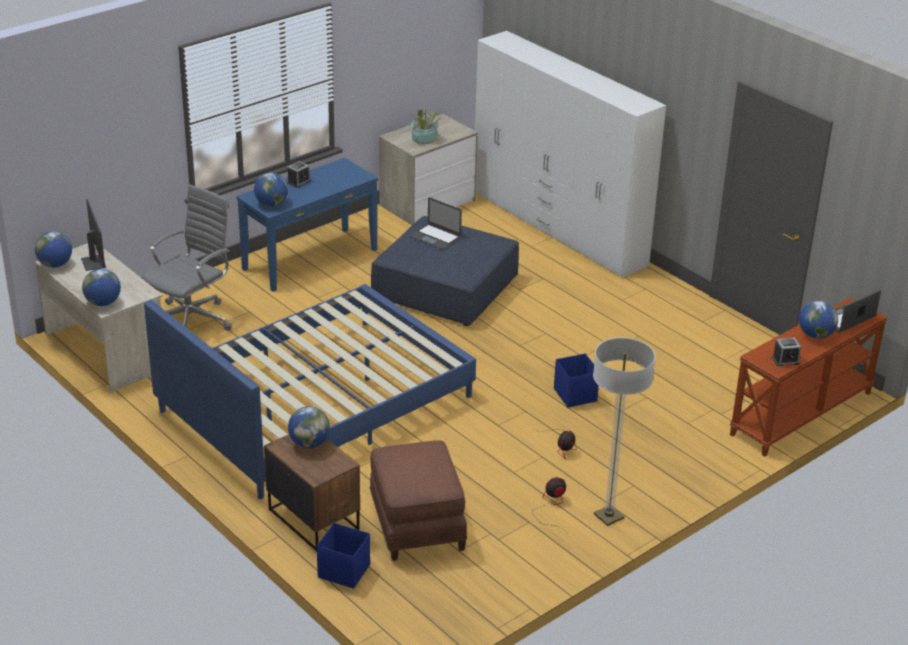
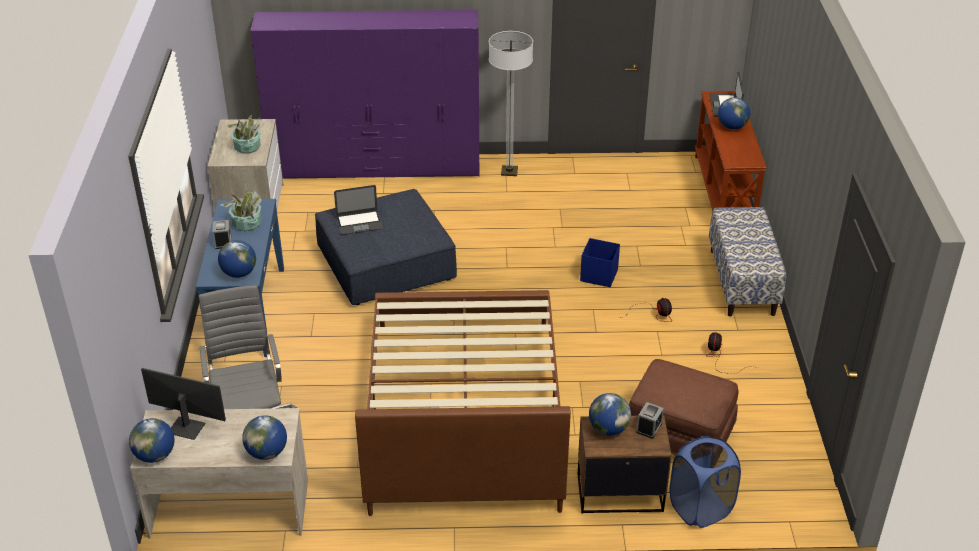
camera: 50 degrees left, 5 degrees up
(315, 403) = (463, 413): blue bed -> brown bed
(331, 181) = (247, 224): none -> potted plant
(343, 571) = (700, 508): blue storage box -> blue laundry basket
(557, 227) = (375, 168): white wardrobe -> purple wardrobe
(608, 516) = (756, 337): floor lamp -> floor lamp (509, 171)
(679, 477) = (742, 282): none -> bench
(785, 360) = (749, 153): alarm clock -> alarm clock (649, 427)

